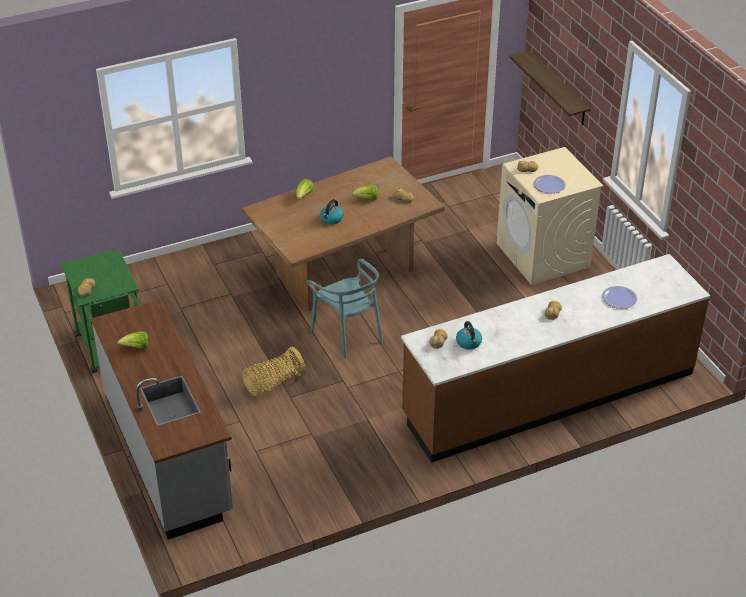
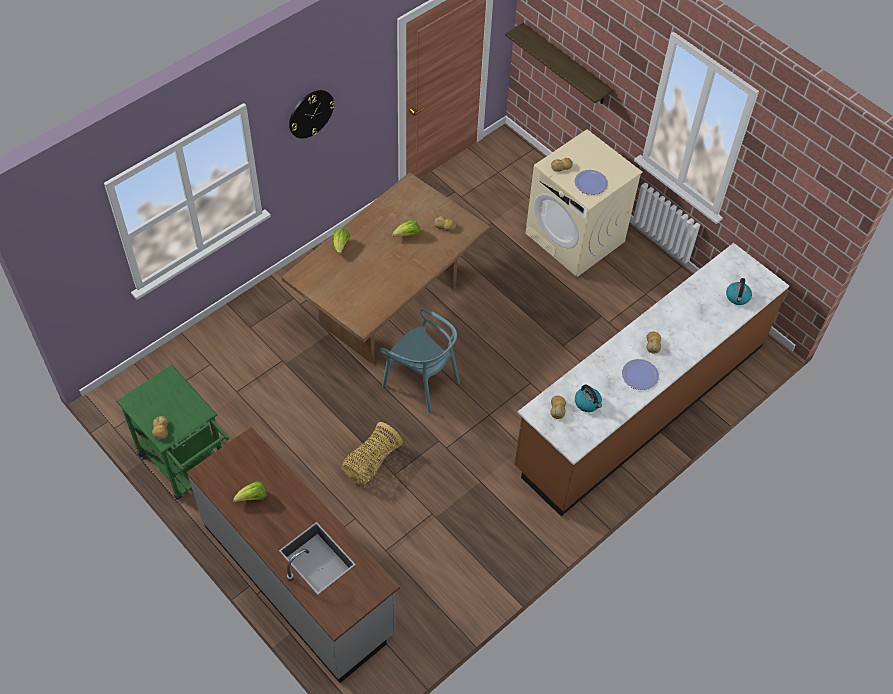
camera: 20 degrees left, 15 degrees up
(301, 72) = (311, 113): none -> wall clock
(331, 219) = (382, 270): kettle -> kettle (737, 297)
(619, 298) = (708, 310): plate -> plate (640, 375)

